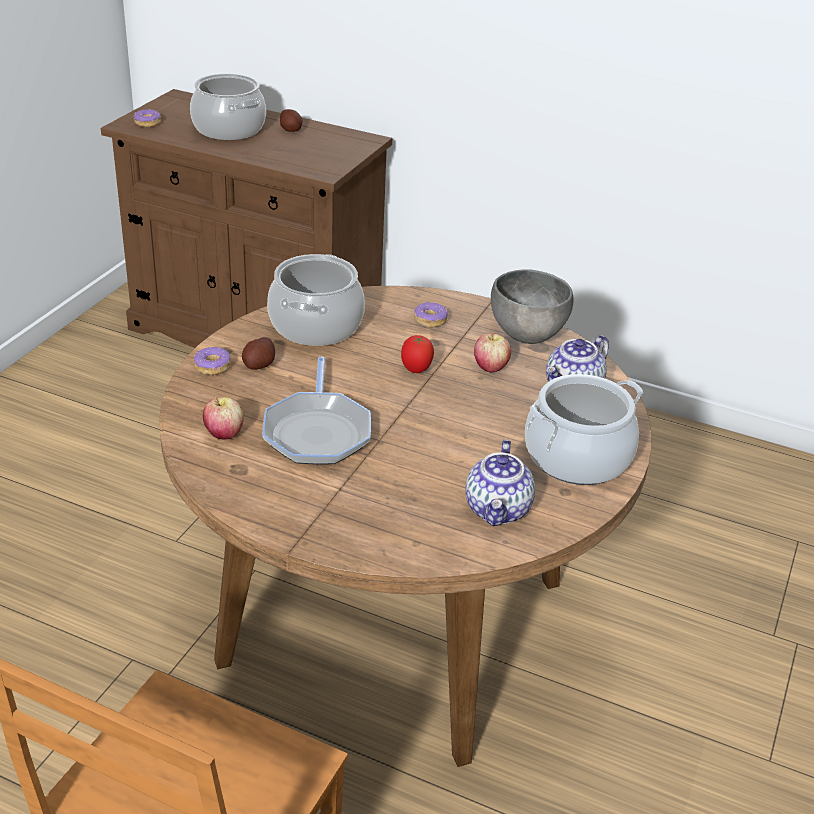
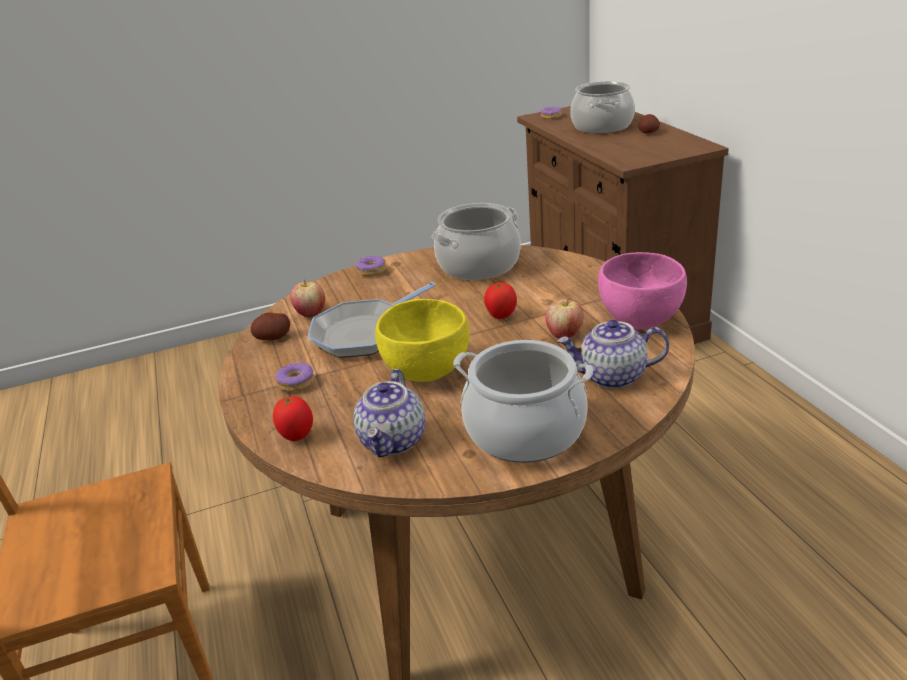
camera: 50 degrees right, 5 degrees down
(259, 365) = (400, 279): potato -> potato (273, 337)
(416, 545) = (297, 436): none -> tomato
(430, 320) = (570, 285): donut -> donut (296, 383)
(432, 444) = (426, 372): none -> yellow bowl
(498, 510) = (394, 441): teapot -> teapot turned 45 degrees counterclockwise
(528, 334) = (640, 320): grey bowl -> pink bowl

